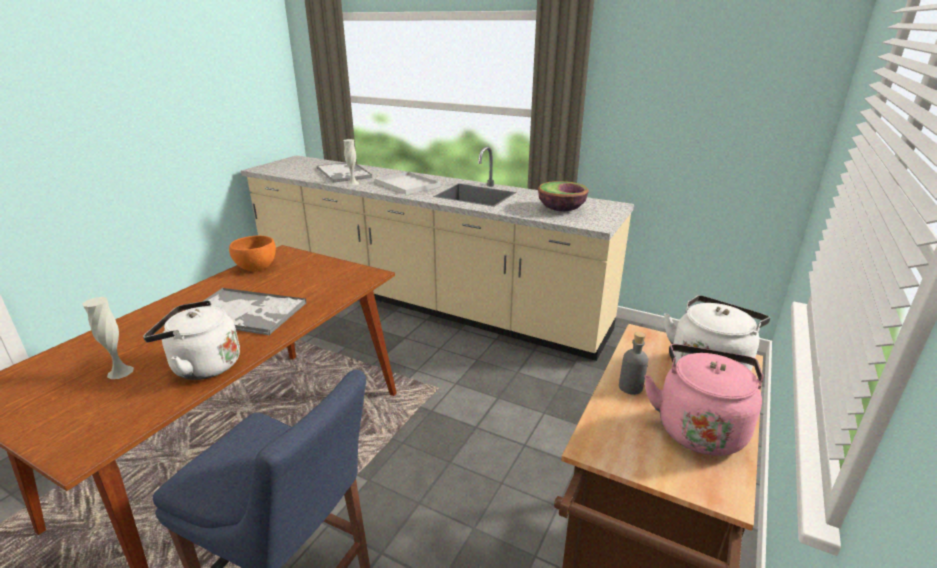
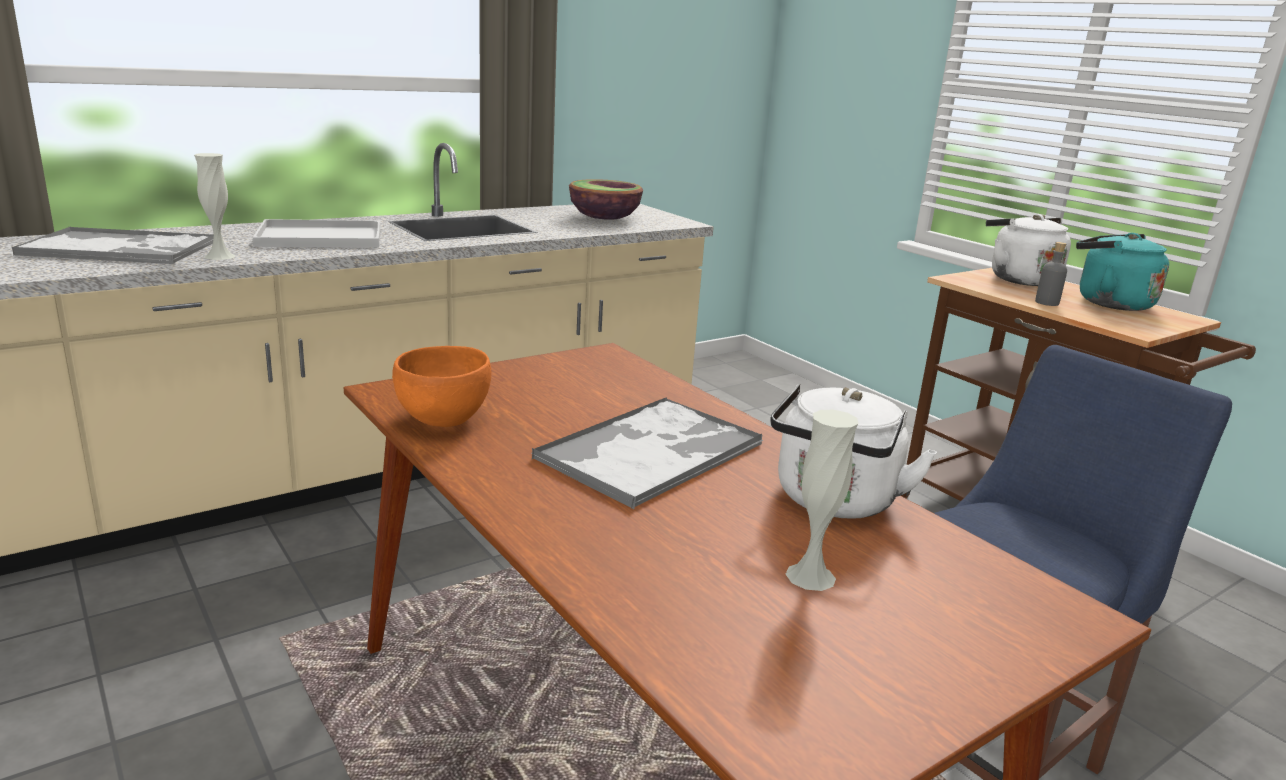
camera: 65 degrees left, 5 degrees down
(699, 427) = (1108, 303): pink kettle -> turquoise kettle

